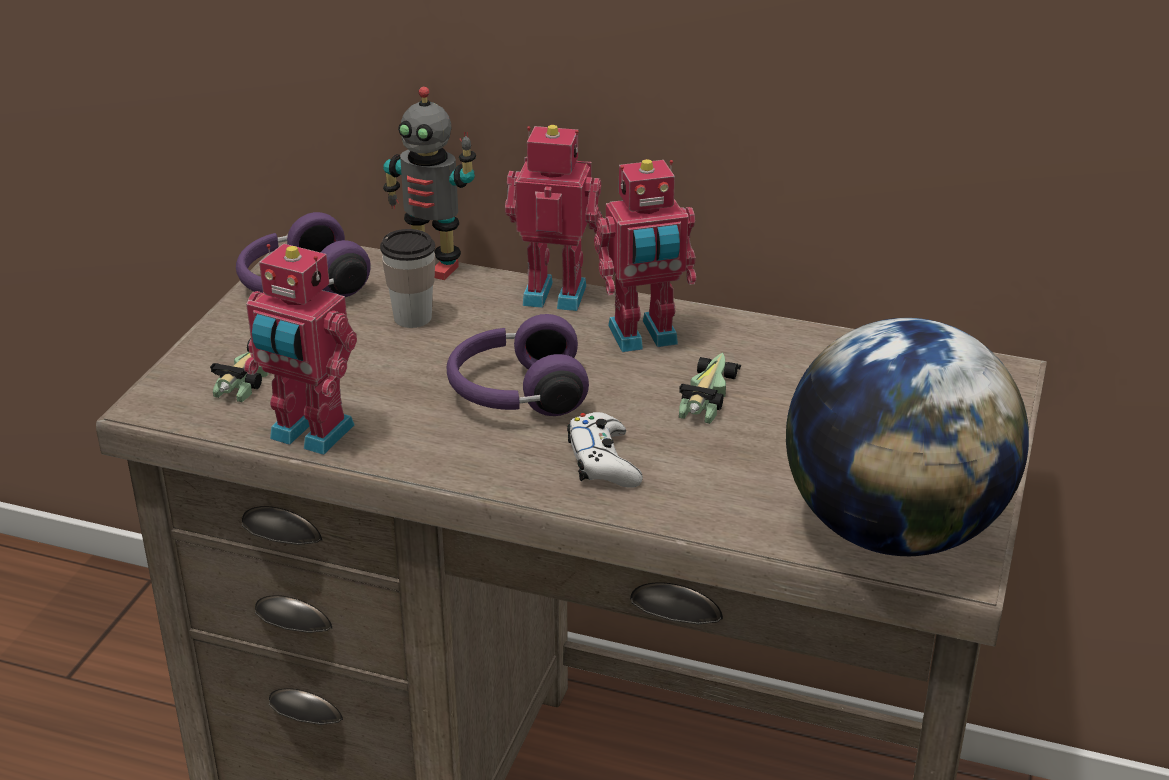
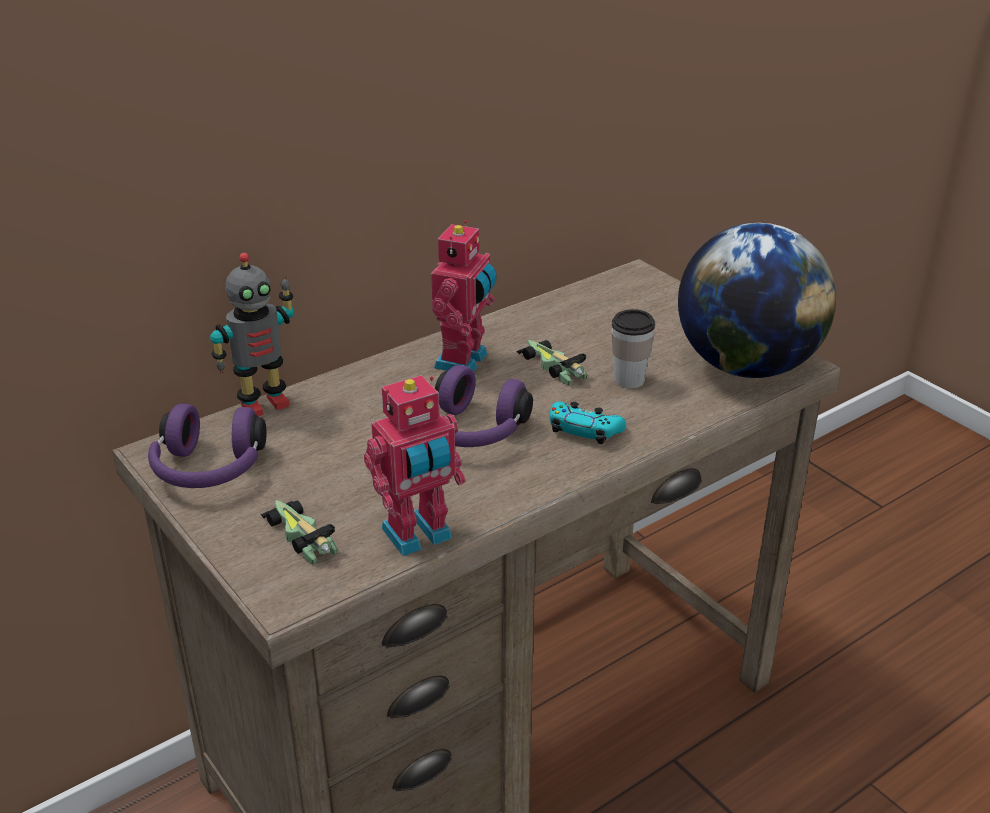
camera: 55 degrees left, 0 degrees up
(412, 318) = (321, 437): cup -> cup (629, 380)
(555, 293) = (368, 371): toy robot -> none
(603, 462) = (585, 430): white game controller -> turquoise game controller

